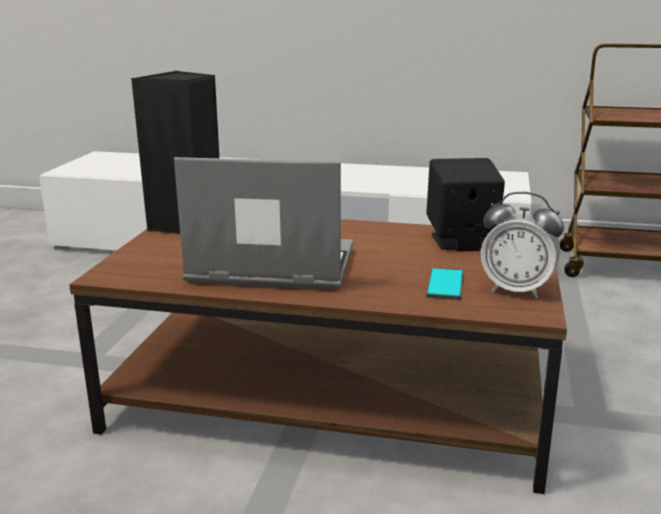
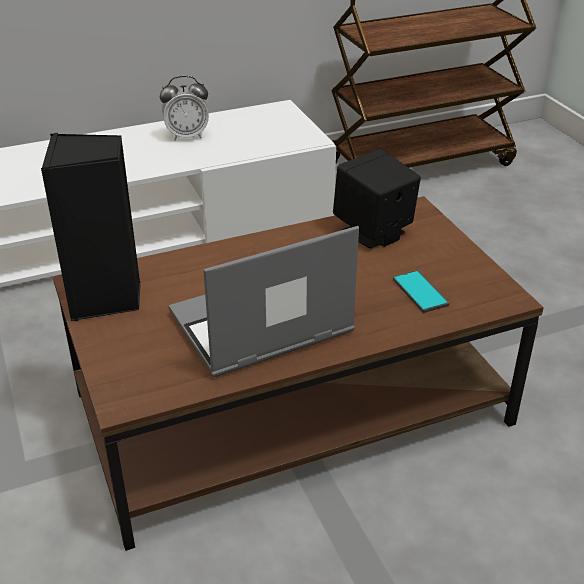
camera: 35 degrees left, 15 degrees up
(517, 290) = (473, 278): alarm clock -> alarm clock (187, 136)

